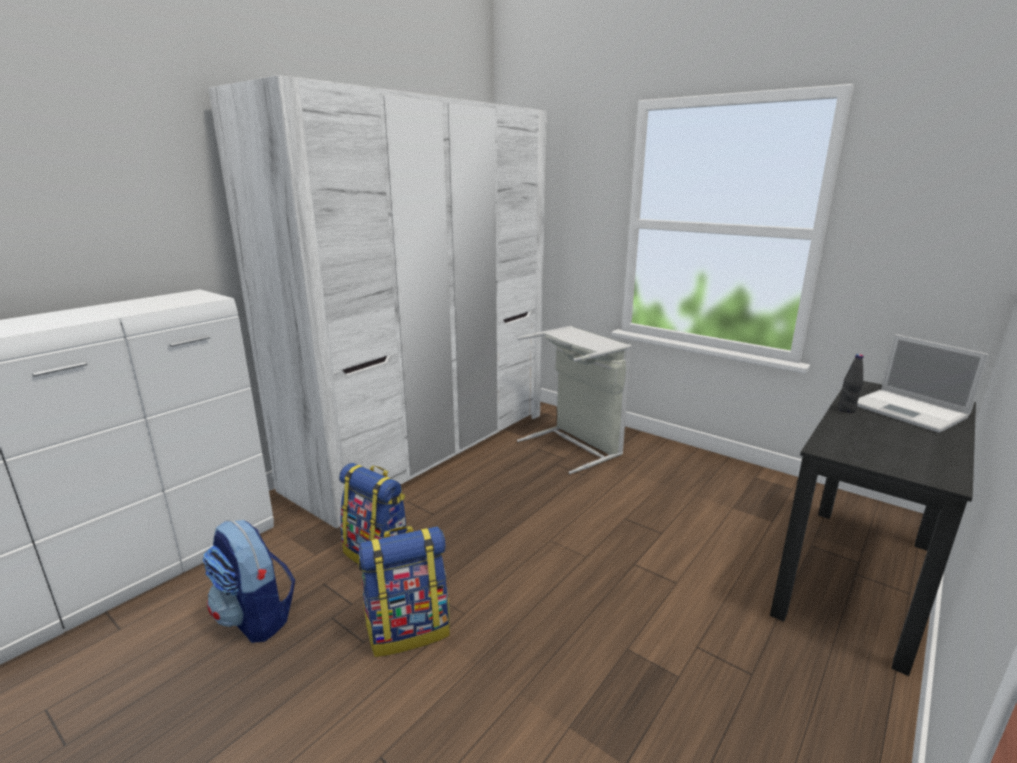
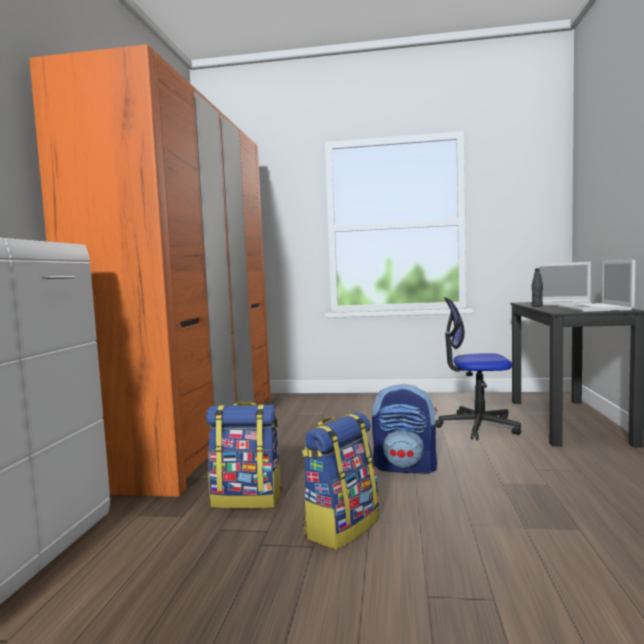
camera: 30 degrees left, 15 degrees down
(256, 617) = (180, 571): backpack -> backpack (406, 467)
(426, 448) = (196, 434): white wardrobe -> orange wardrobe
(576, 445) = (323, 407): grey laundry basket -> none
(714, 541) = (477, 426): none -> office chair
(907, 453) = (595, 308): none -> laptop

